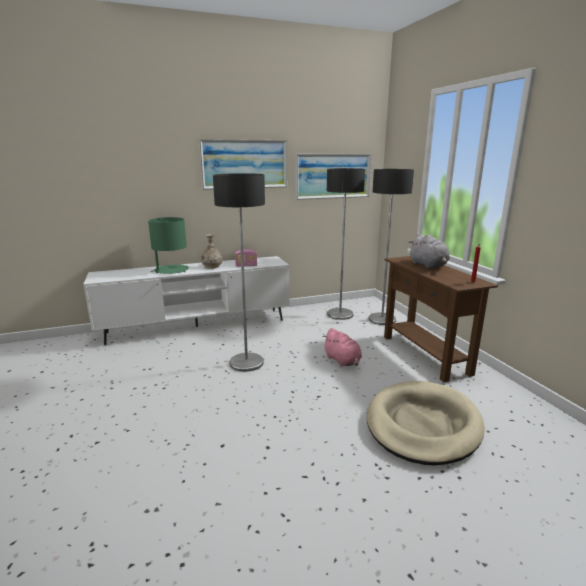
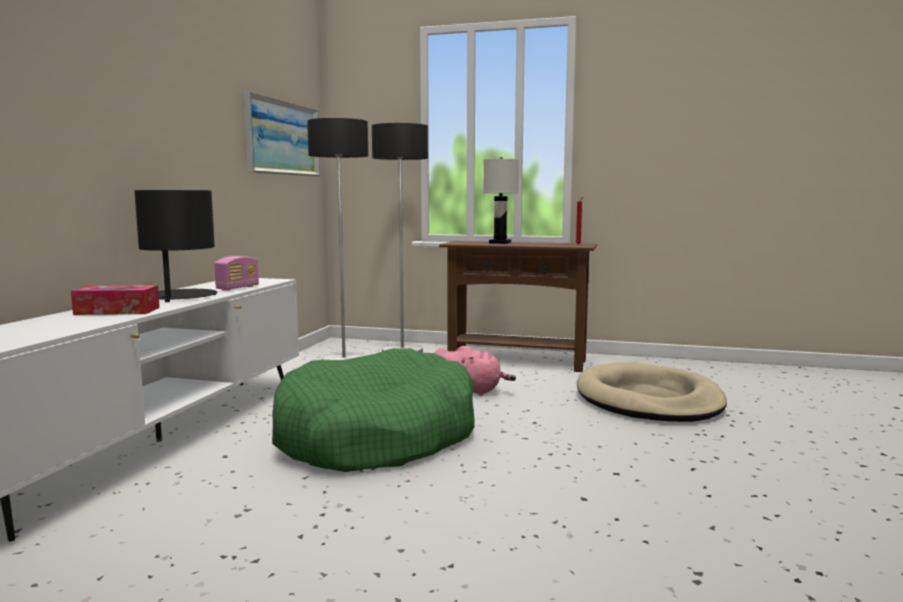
camera: 55 degrees left, 10 degrees down
(171, 270) = (117, 311): green table lamp -> tissue box
(212, 266) = (180, 297): vase -> black table lamp
(244, 164) = (184, 96): picture -> none
(247, 362) = (376, 436): floor lamp -> green dog bed
(428, 265) = (500, 242): grey plush toy -> white table lamp

